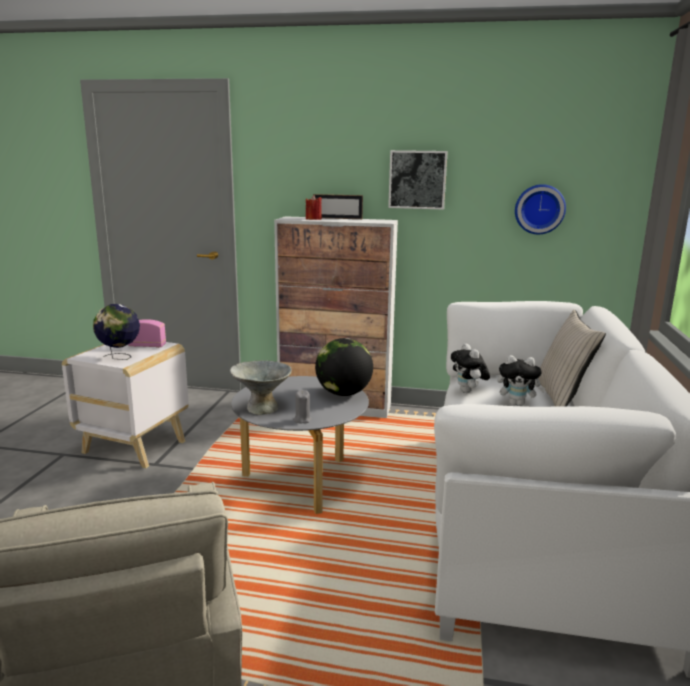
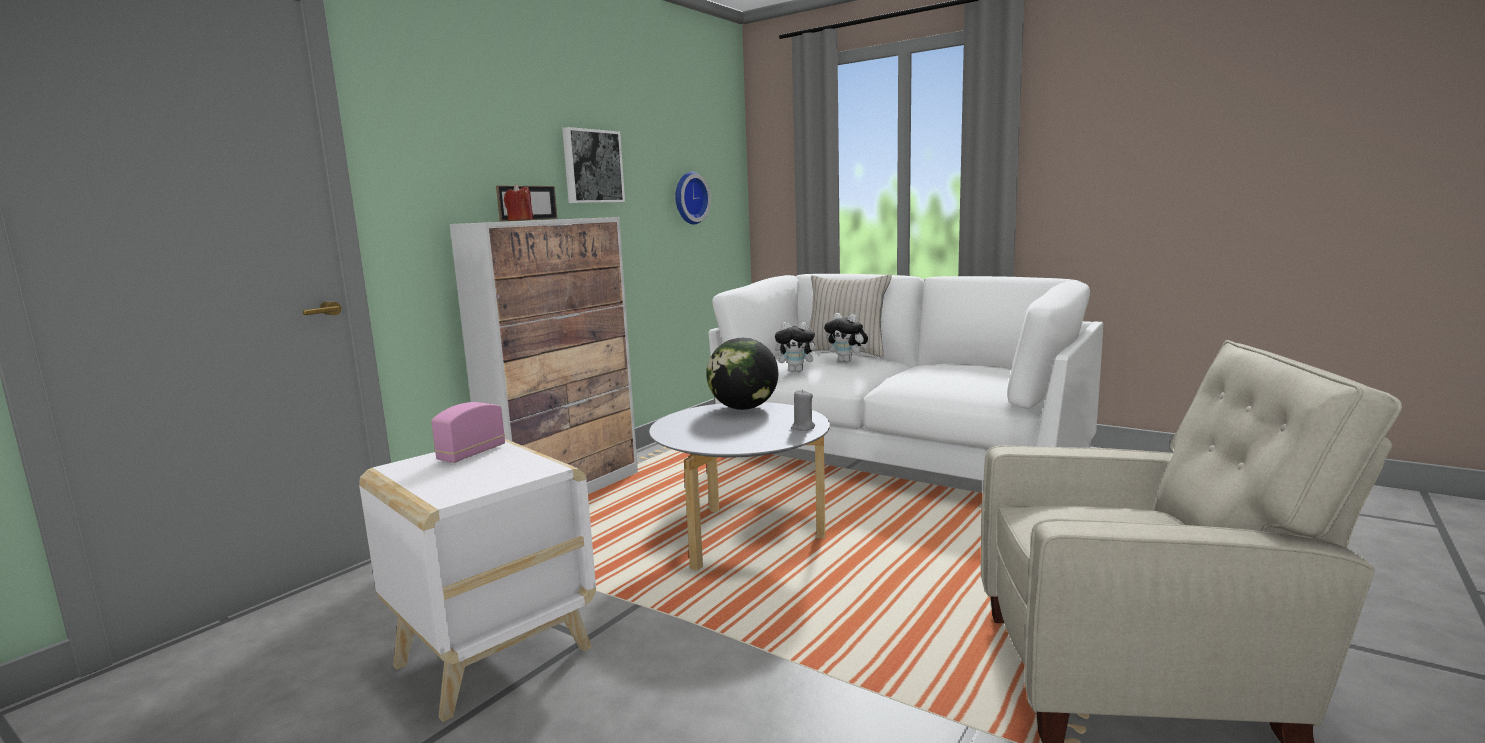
camera: 65 degrees left, 5 degrees down
(120, 358) = (510, 470): globe -> none
(262, 408) = (748, 440): grey bowl -> none
(517, 404) = (847, 361): plush toy -> plush toy turned 90 degrees clockwise

